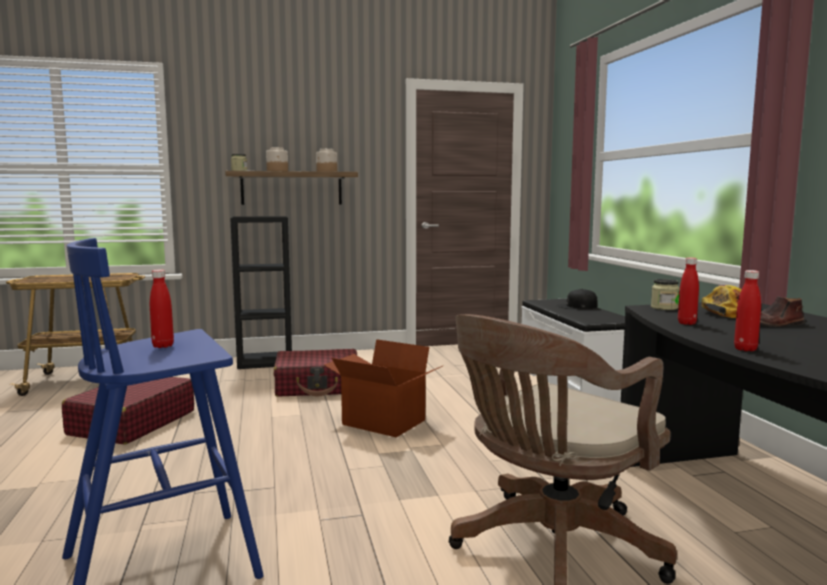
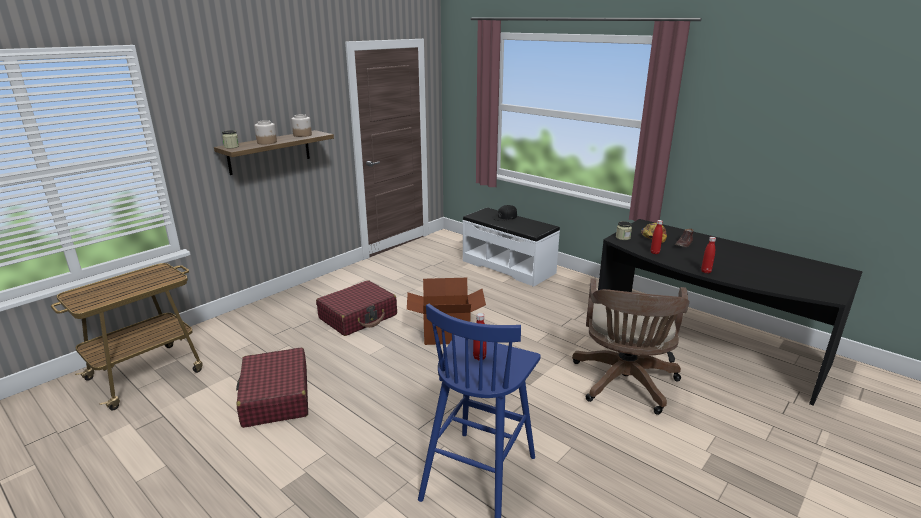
camera: 35 degrees left, 15 degrees up
(265, 361) = (277, 304): black bookcase -> none

